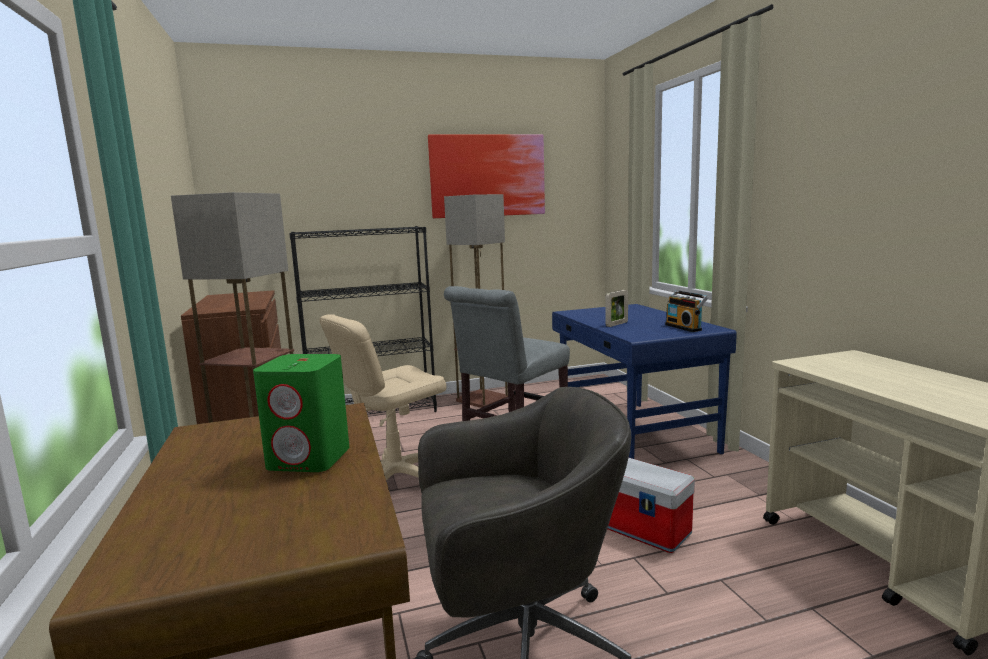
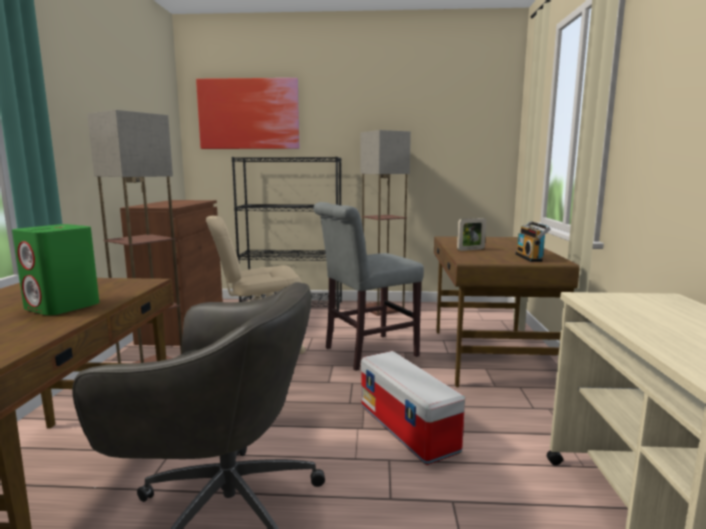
camera: 20 degrees right, 0 degrees up
(487, 176) = (406, 116): picture -> picture (249, 114)
(634, 434) = (488, 356): blue desk -> brown desk

